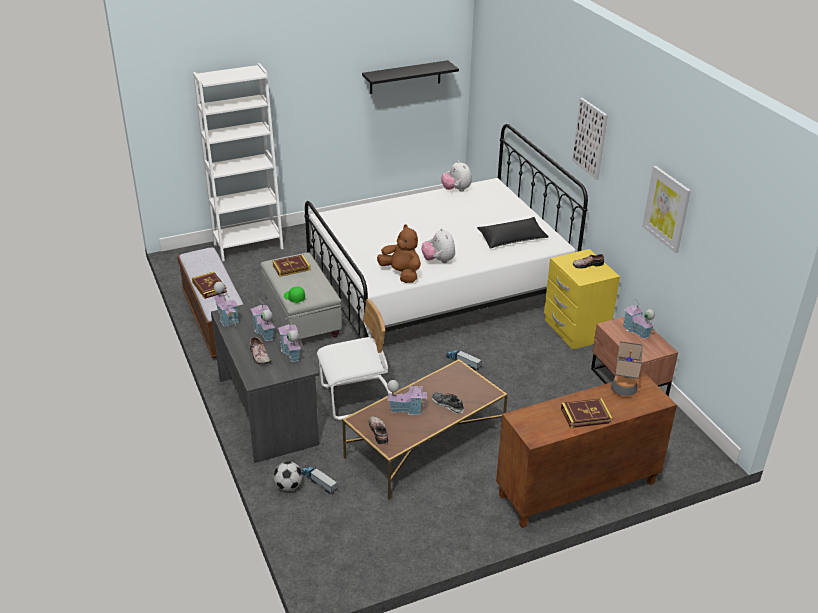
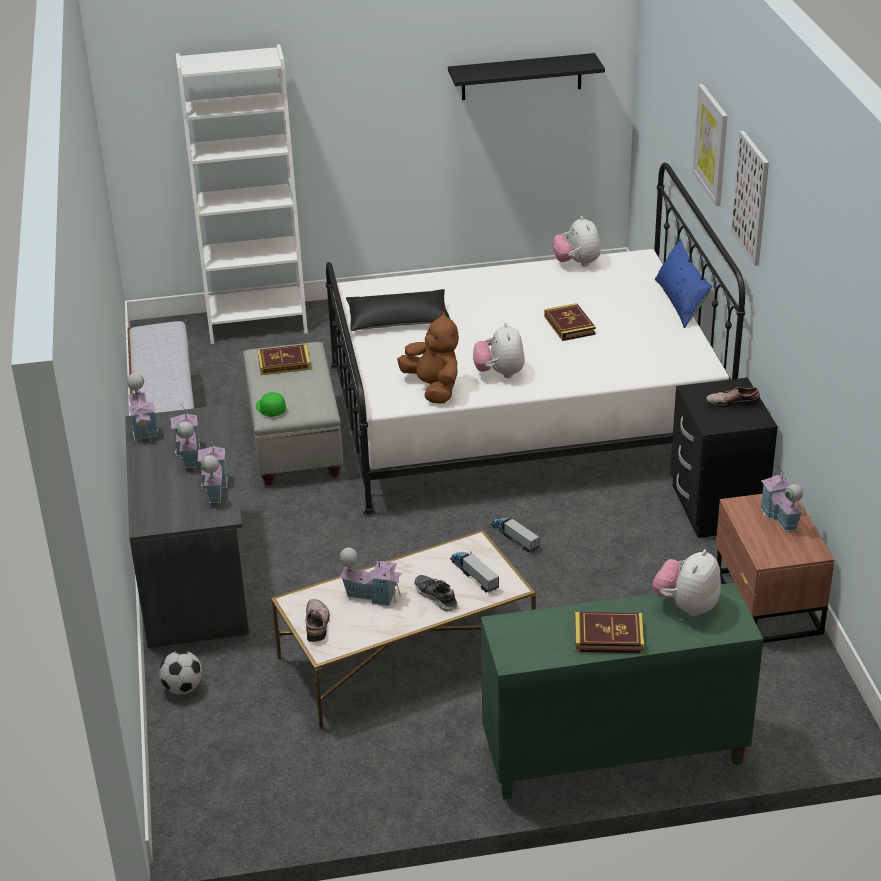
camera: 15 degrees right, 0 degrees up
(209, 287) = (153, 381): book -> book (569, 325)
(259, 356) = (166, 489): shoe -> none
(318, 482) = (228, 688): toy truck -> toy truck (474, 575)
(358, 399) = (332, 574): white chair -> none
(425, 445) = (406, 655): brown coffee table -> white coffee table
(512, 239) = (631, 350): black pillow -> black pillow (398, 320)
(528, 207) = (681, 302): none -> blue pillow
(575, 330) = (716, 507): yellow nightstand -> black nightstand
(576, 490) = (613, 756): brown cabinet -> green cabinet
(623, 390) = (686, 606): table lamp -> plush toy
(667, 209) = (826, 323): picture -> picture (711, 144)

